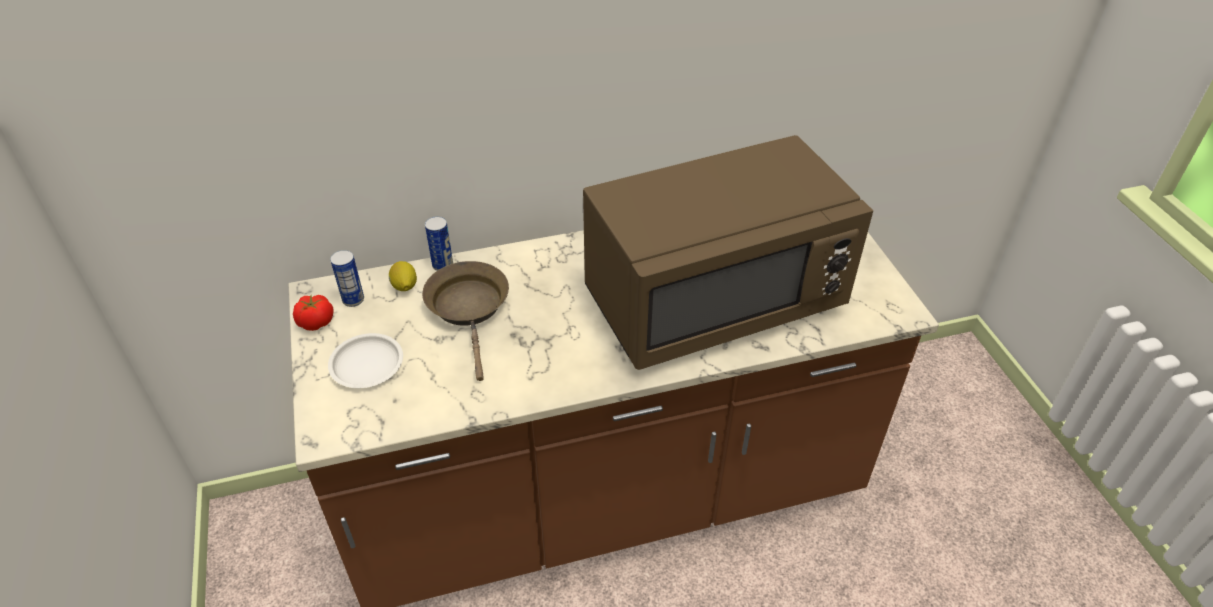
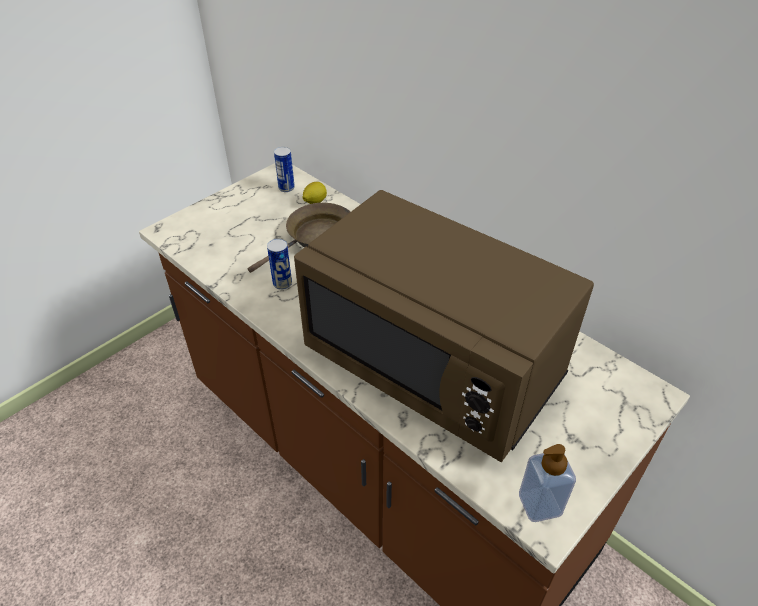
camera: 60 degrees right, 0 degrees up
(316, 323) = (255, 184): tomato -> none
(367, 365) = (234, 219): white plate -> none
(442, 265) = (349, 208): can -> can (282, 283)
(885, 306) = (539, 504): none -> soap dispenser

